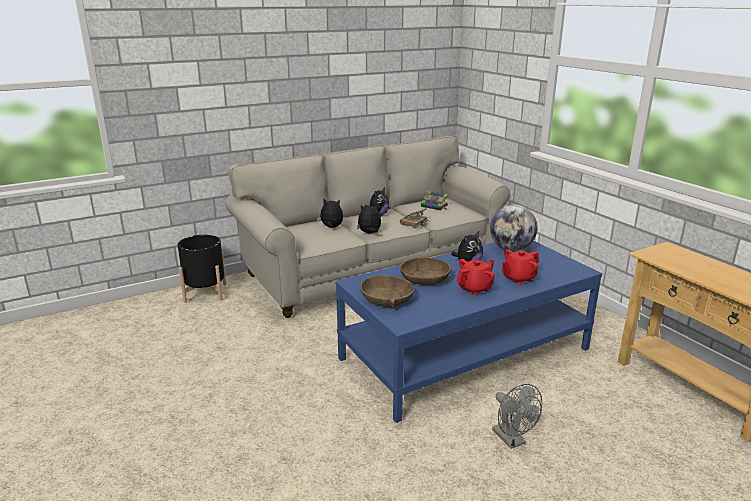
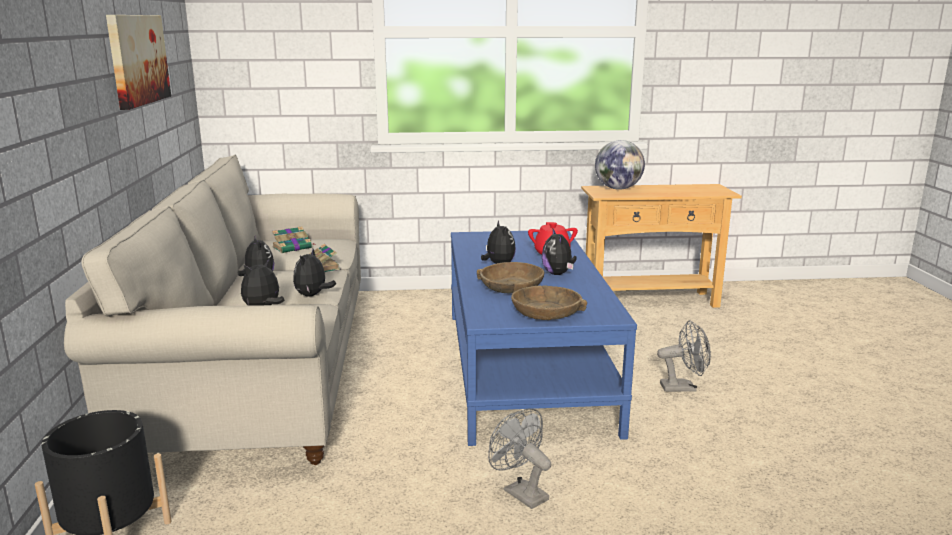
camera: 65 degrees left, 5 degrees down
(298, 390) = (520, 492): none -> grey fan
(366, 67) = (137, 59): none -> picture
(475, 289) = (558, 274): red teapot -> plush toy
(511, 249) = (480, 242): globe -> globe (618, 188)

